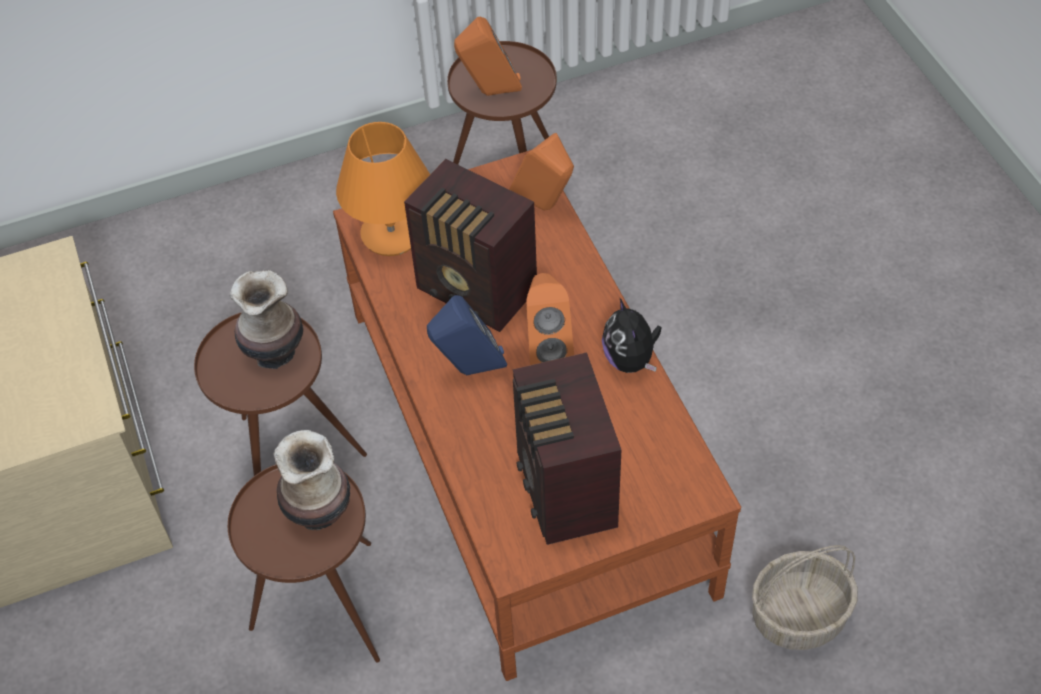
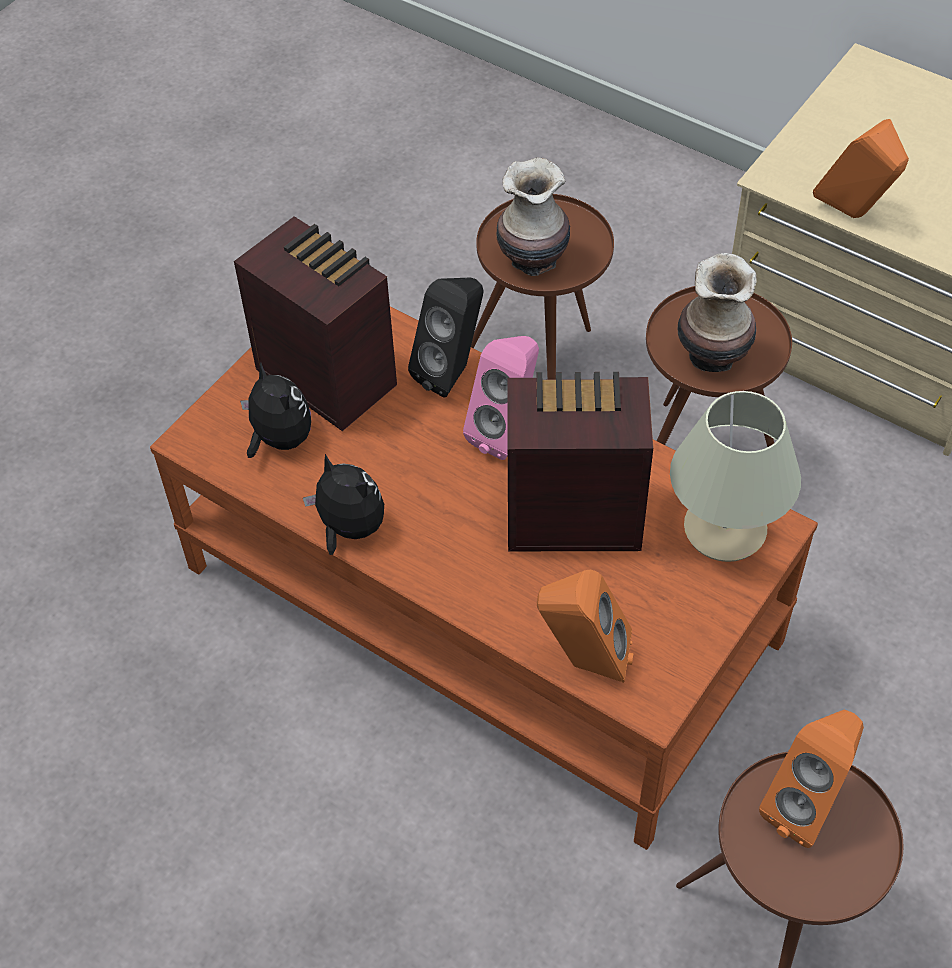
camera: 145 degrees right, 0 degrees up
(392, 234) = (723, 529): orange table lamp -> beige table lamp
(468, 439) = (452, 372): none -> black speaker
(469, 370) = (506, 432): blue speaker -> pink speaker
(548, 354) = (439, 489): orange speaker -> orange speaker (853, 215)
(636, 455) = (279, 439): none -> plush toy
(799, 614) = (106, 592): basket -> none

